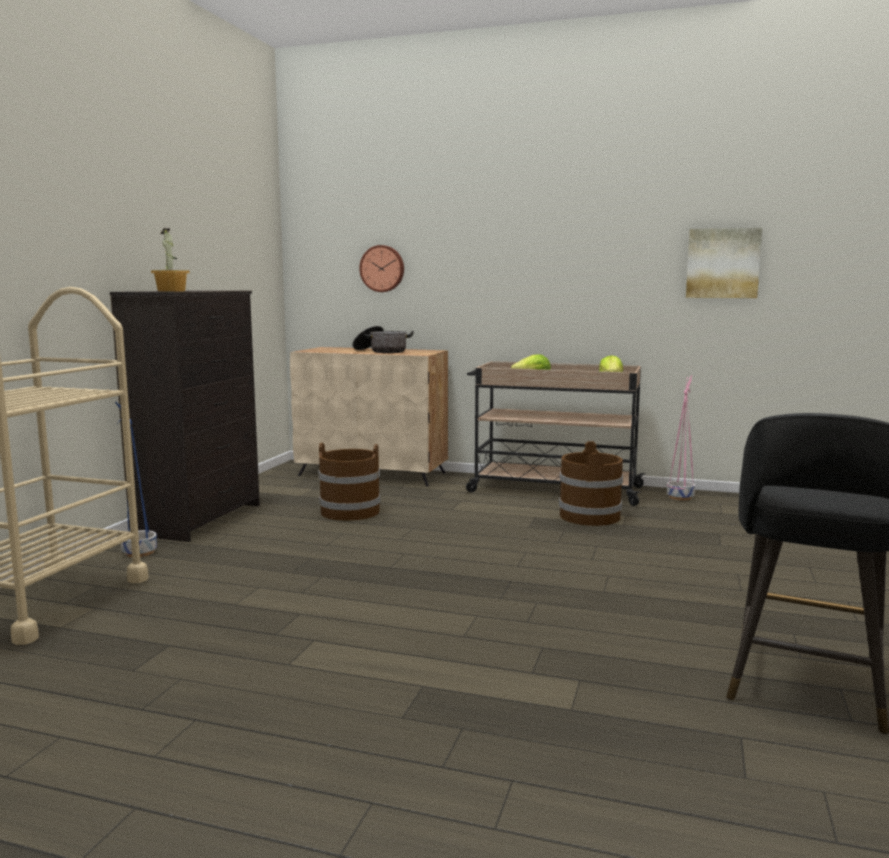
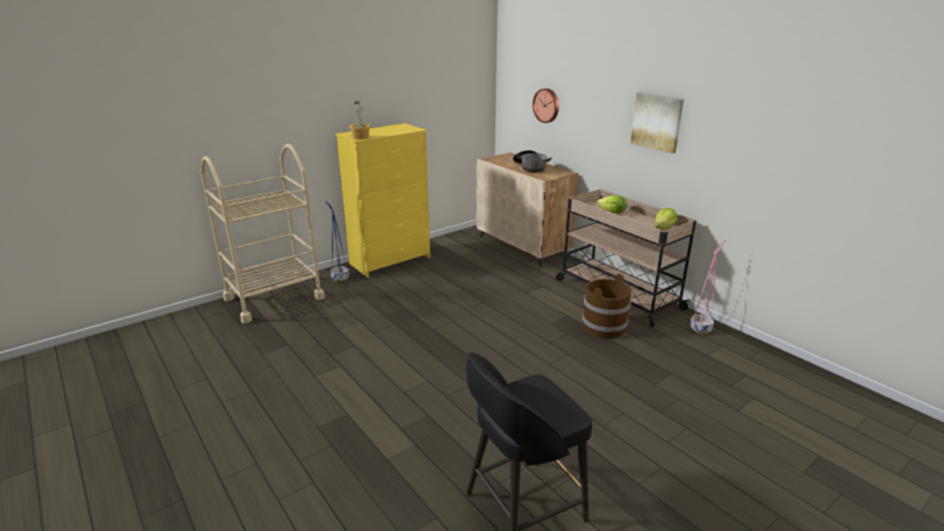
camera: 35 degrees right, 15 degrees up
(200, 519) = (391, 261): black dresser -> yellow dresser
(350, 511) = (468, 277): brown bucket -> none
(723, 263) = (777, 149): picture -> picture (657, 122)

